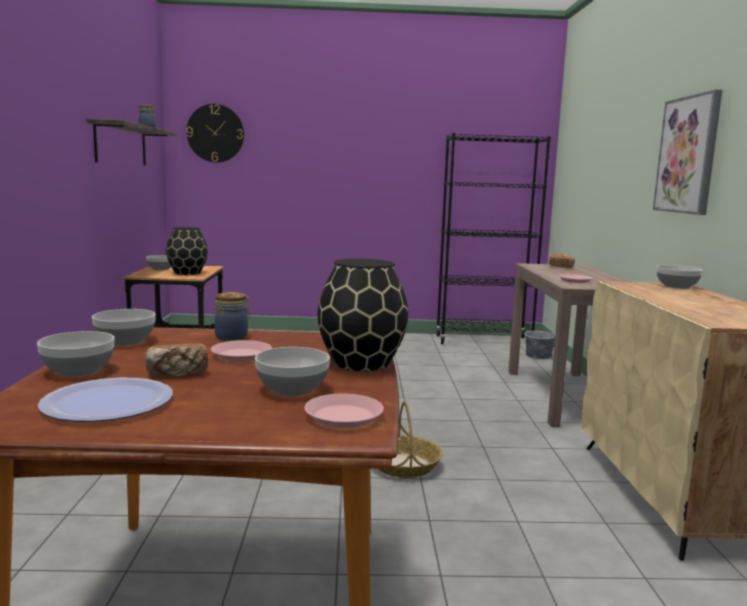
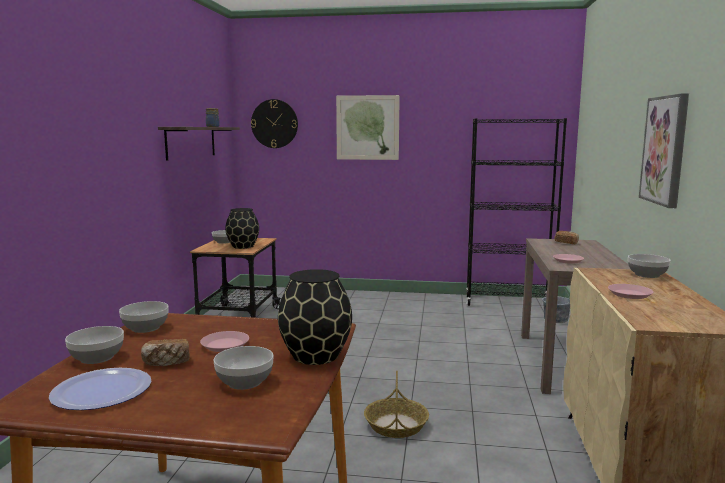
camera: 10 degrees right, 0 degrees up
(233, 337) = (229, 325): jar -> none
(327, 141) = (367, 127): none -> picture
(343, 417) = (267, 412): pink plate -> pink plate (629, 294)

